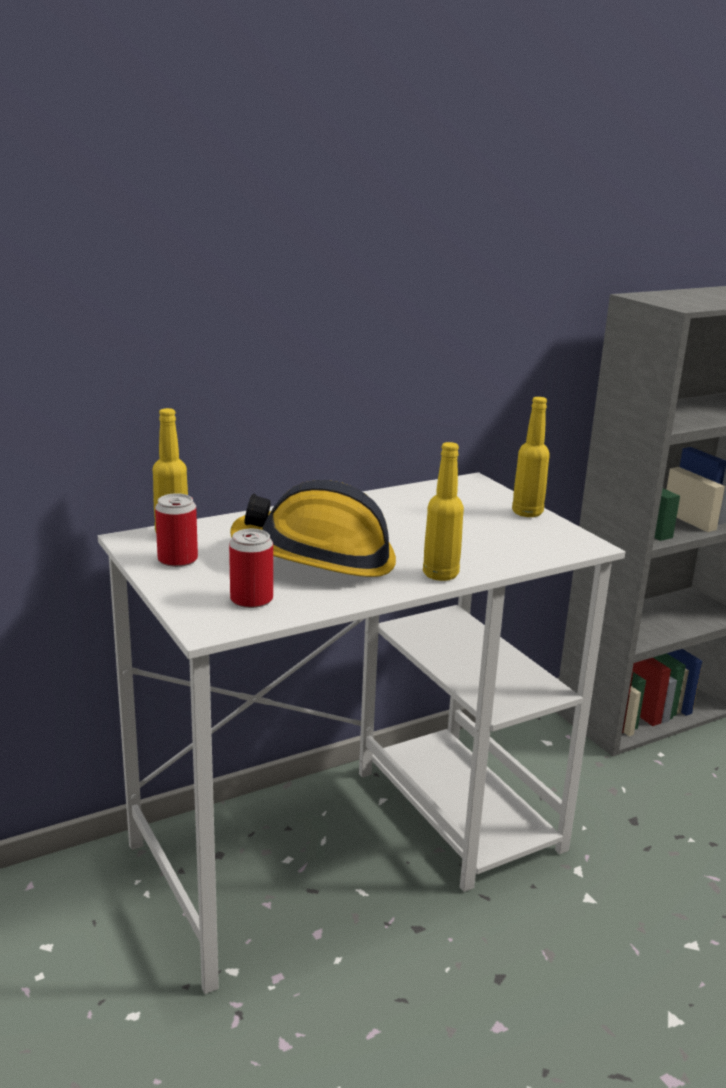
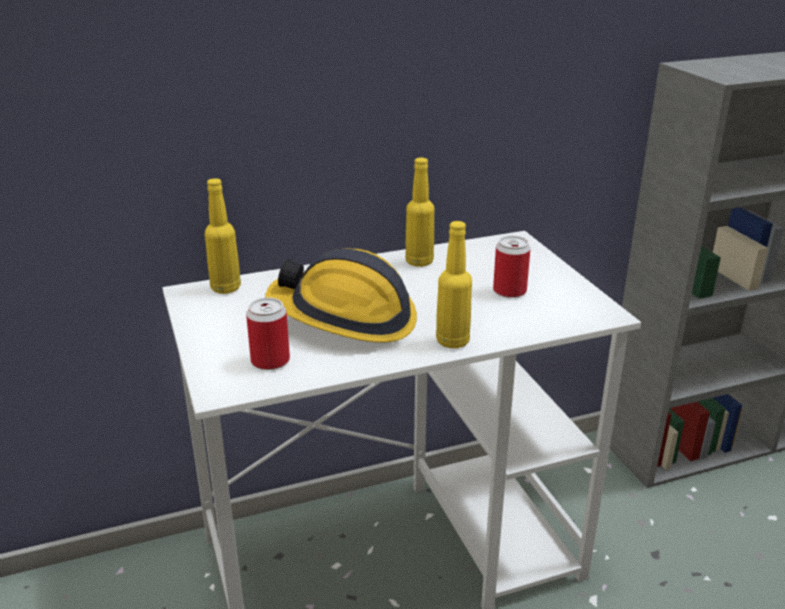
camera: 10 degrees right, 5 degrees up
(177, 560) = (220, 315): can -> can (509, 291)
(527, 512) = (557, 276): yellow bottle -> yellow bottle (419, 262)

